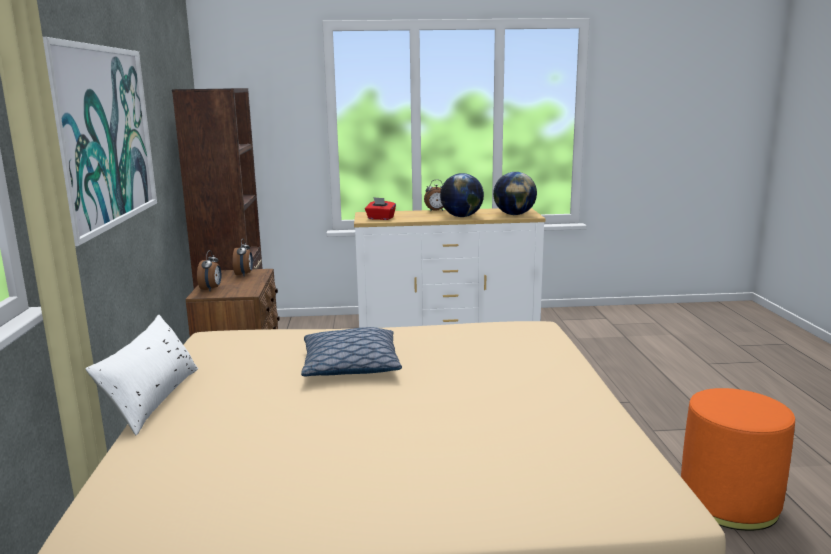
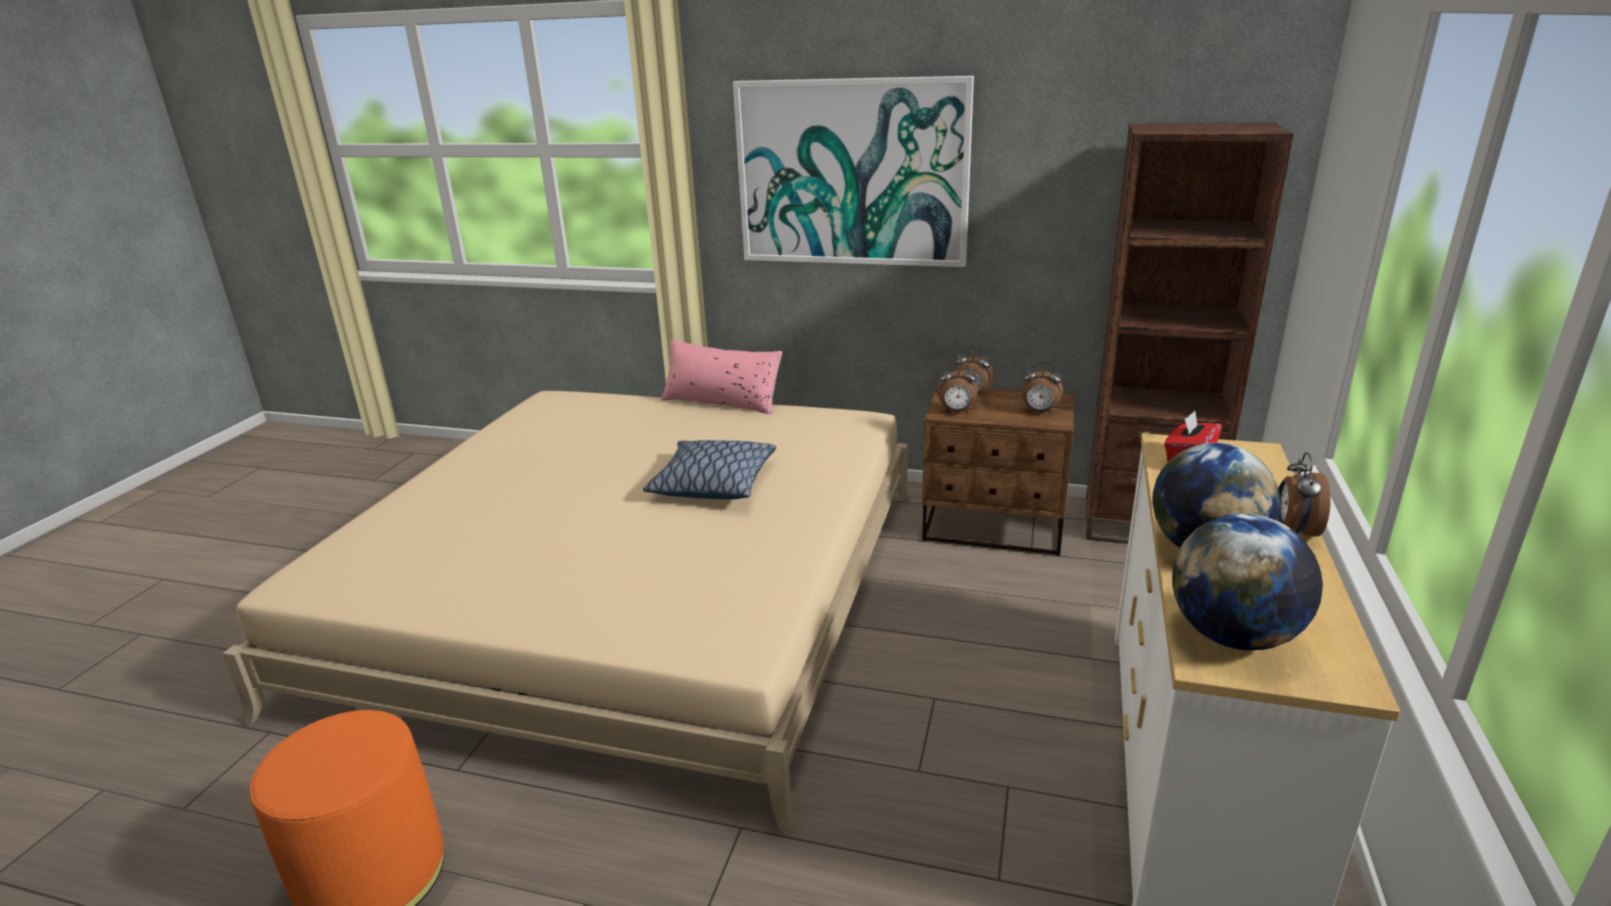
camera: 110 degrees right, 10 degrees up
(152, 399) = (722, 402): white pillow -> pink pillow
(244, 290) = (956, 412): none -> alarm clock

